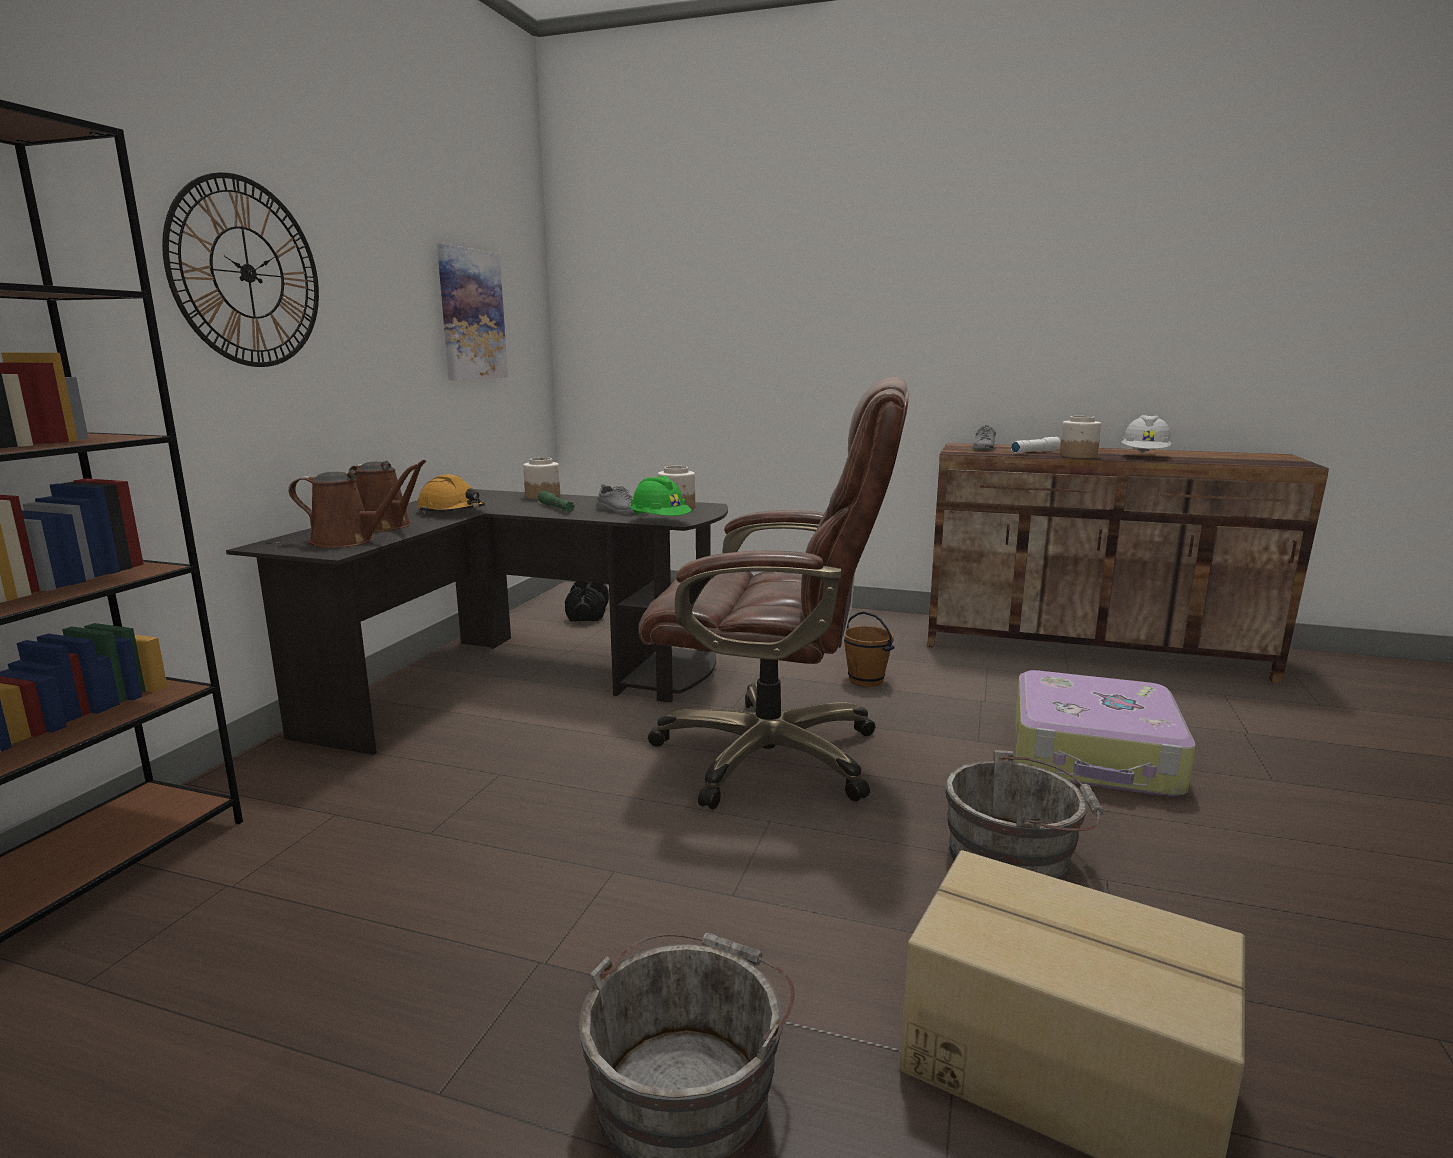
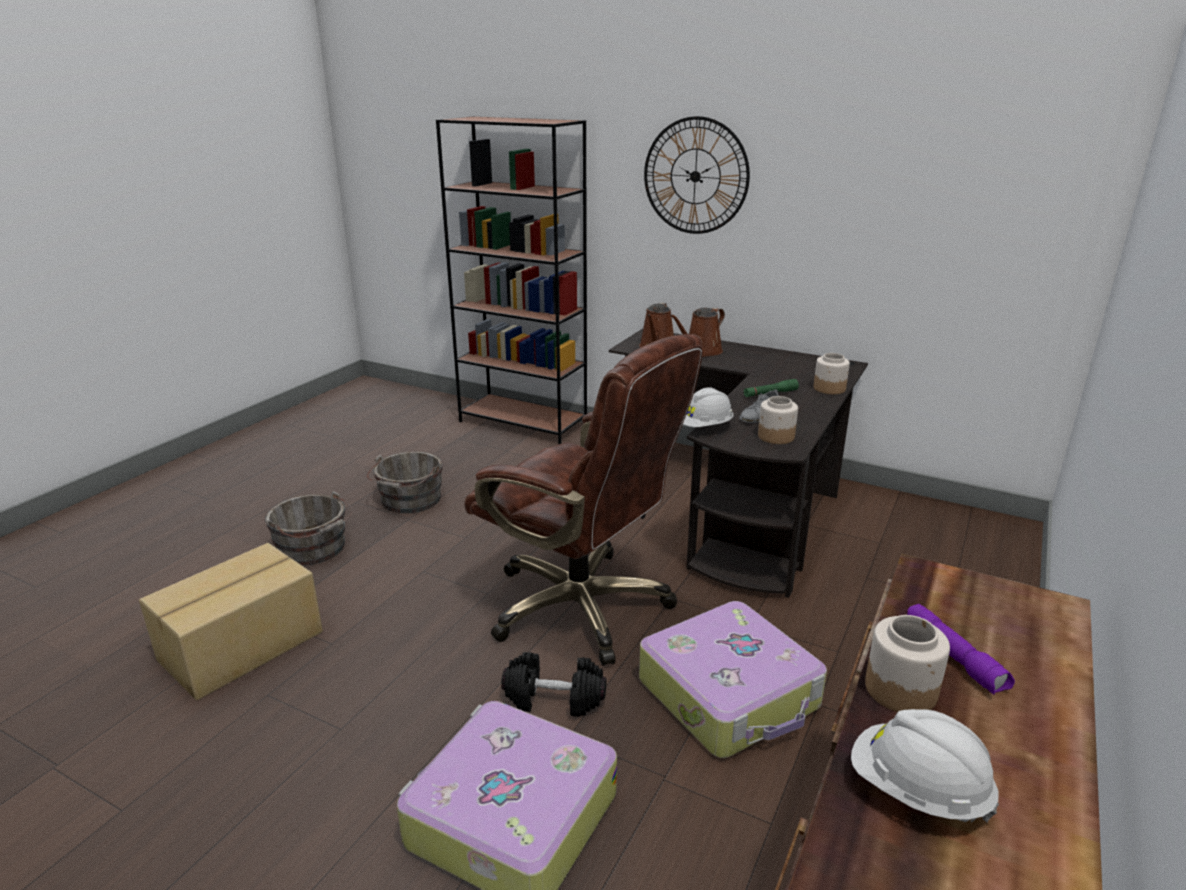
camera: 100 degrees right, 10 degrees up
(452, 512) = (753, 364): orange hard hat -> none
(471, 315) = (940, 212): picture -> none
(588, 613) = (921, 534): black dumbbell -> black dumbbell (554, 699)
(660, 522) = (705, 427): green hard hat -> white hard hat
(768, 754) = (579, 605): brown office chair -> brown office chair turned 75 degrees counterclockwise
(865, 681) = (730, 694): brown bucket -> suitcase
(984, 448) = (996, 614): grey shoe -> none
(1016, 857) = (390, 692): grey bucket -> grey bucket (409, 501)
(1035, 452) = (955, 657): white flashlight -> purple flashlight

